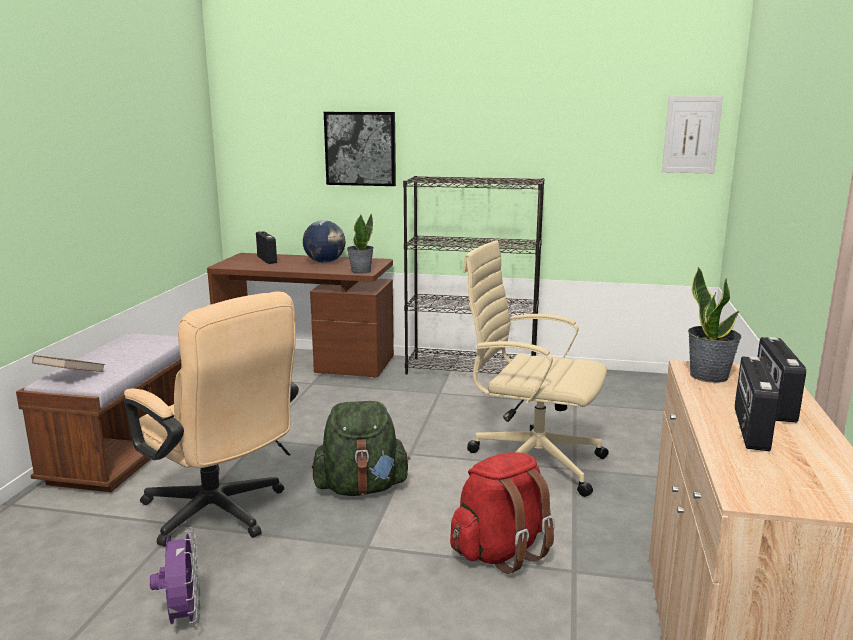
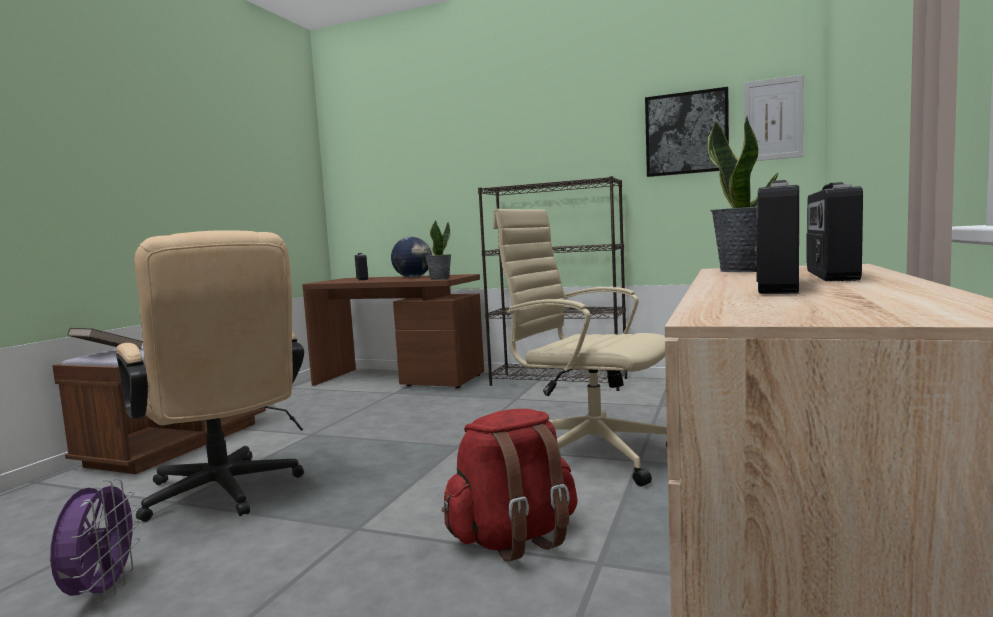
camera: 10 degrees right, 10 degrees down
(360, 148) = (447, 170): picture -> picture (686, 133)
(361, 488) = (387, 474): green backpack -> none

